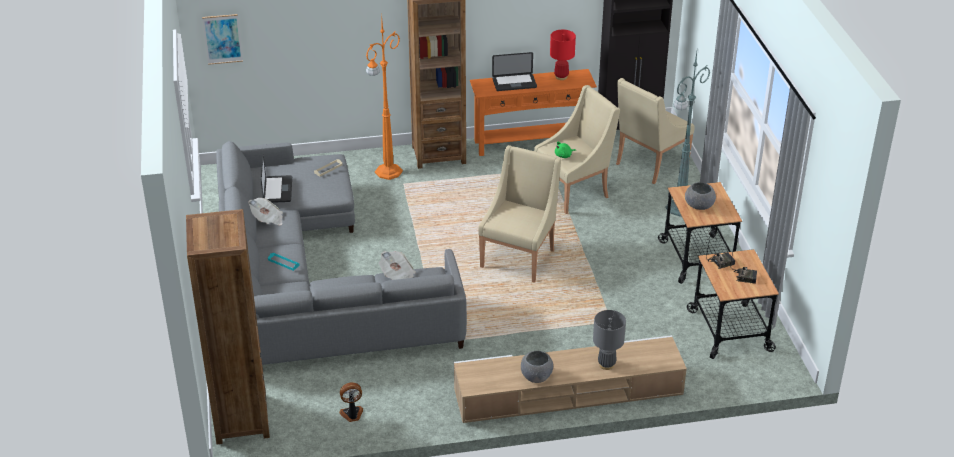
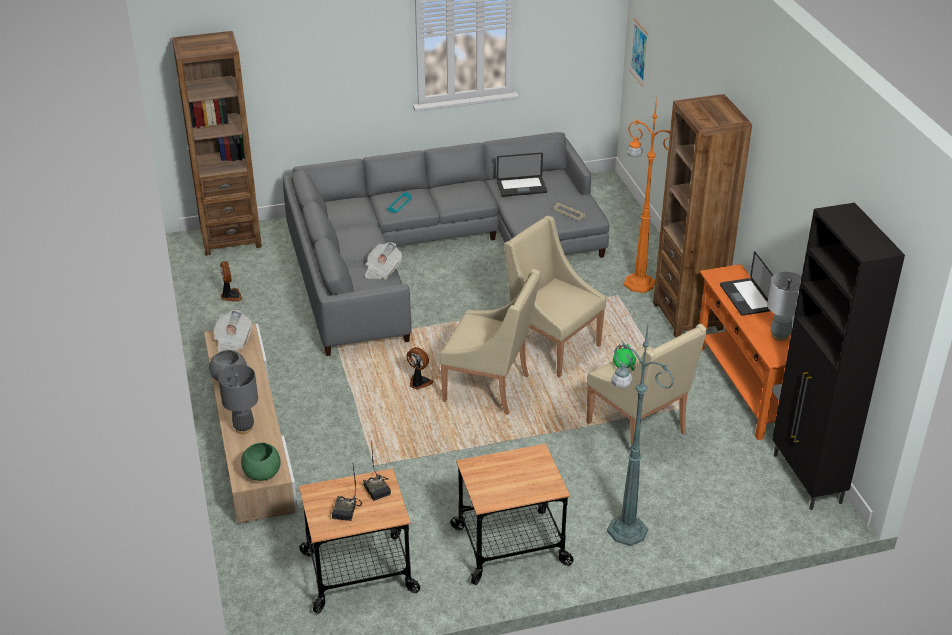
camera: 85 degrees right, 0 degrees up
(267, 219) = (470, 188): newspaper -> newspaper (232, 341)
(508, 294) = (419, 383): none -> fan
(561, 77) = (779, 336): red table lamp -> grey table lamp
(649, 164) = (728, 501): beige armchair -> beige armchair (551, 347)
(663, 352) = (262, 473): none -> green bowl
(698, 205) = (506, 471): grey bowl -> none

